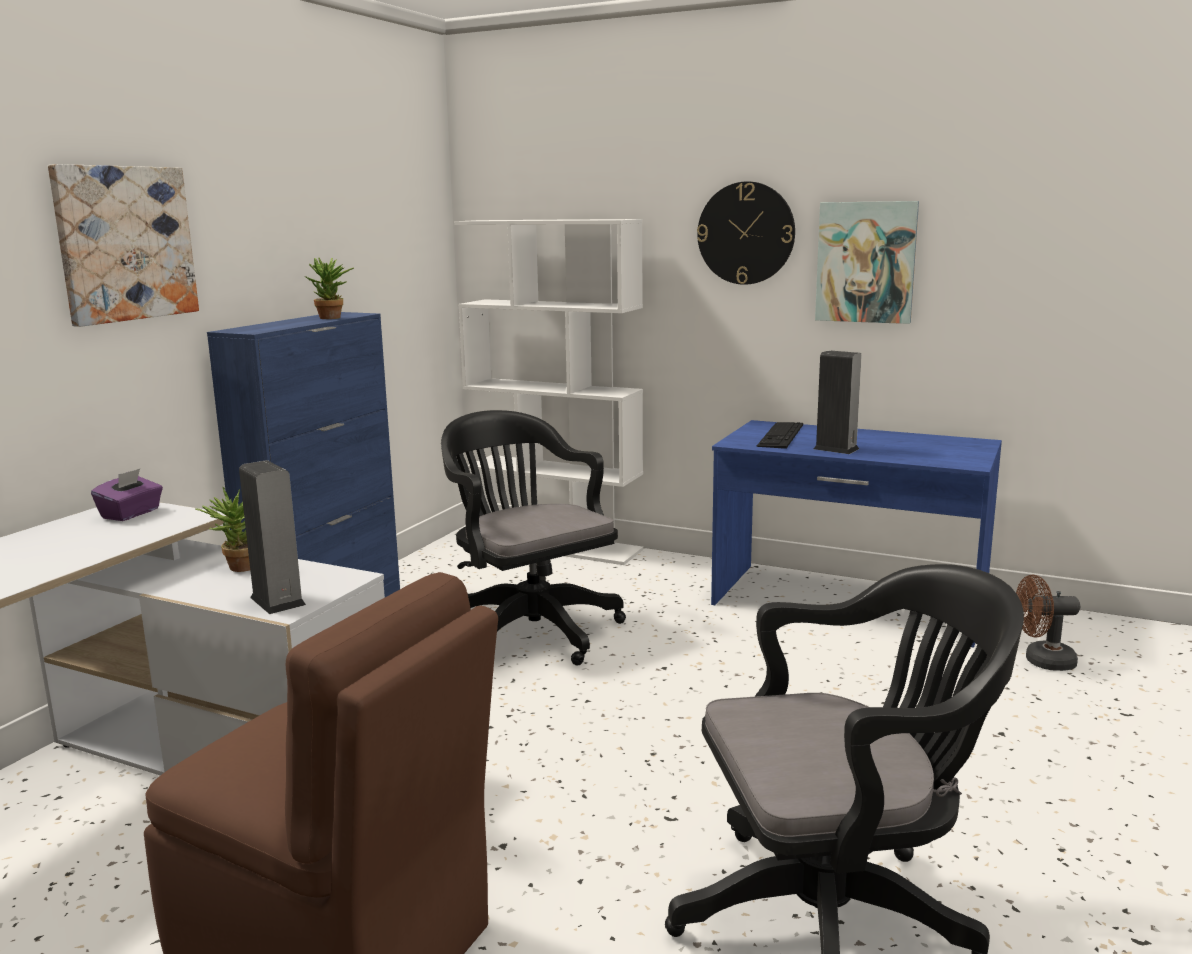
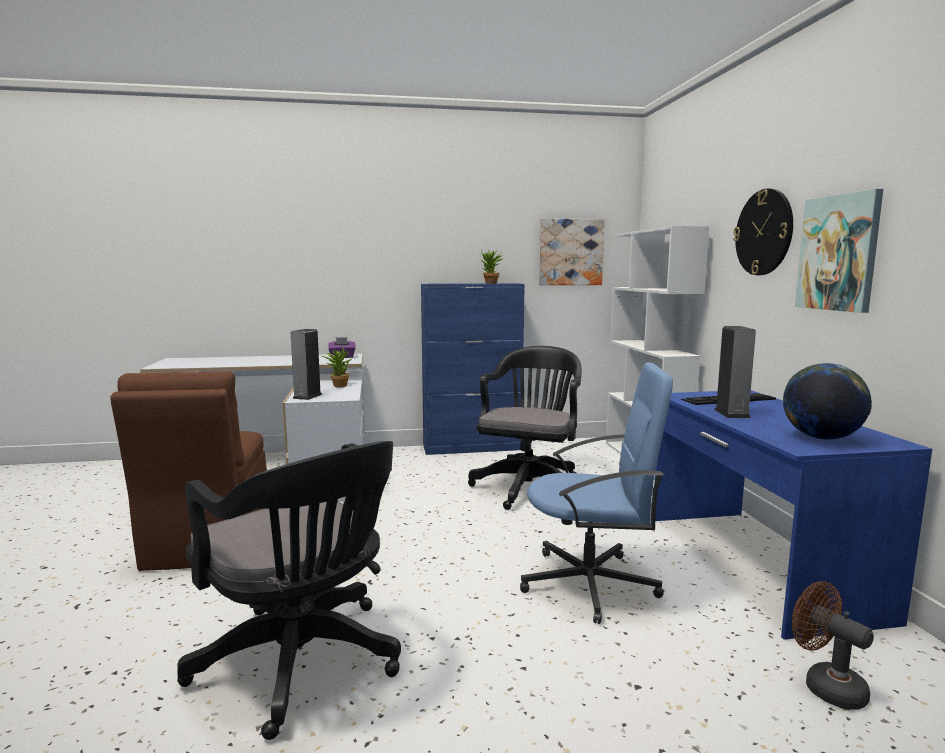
camera: 55 degrees right, 5 degrees down
(125, 243) = (380, 237): picture -> picture (570, 252)
(812, 686) = (591, 584): none -> blue office chair
(947, 452) = (821, 438): none -> globe

